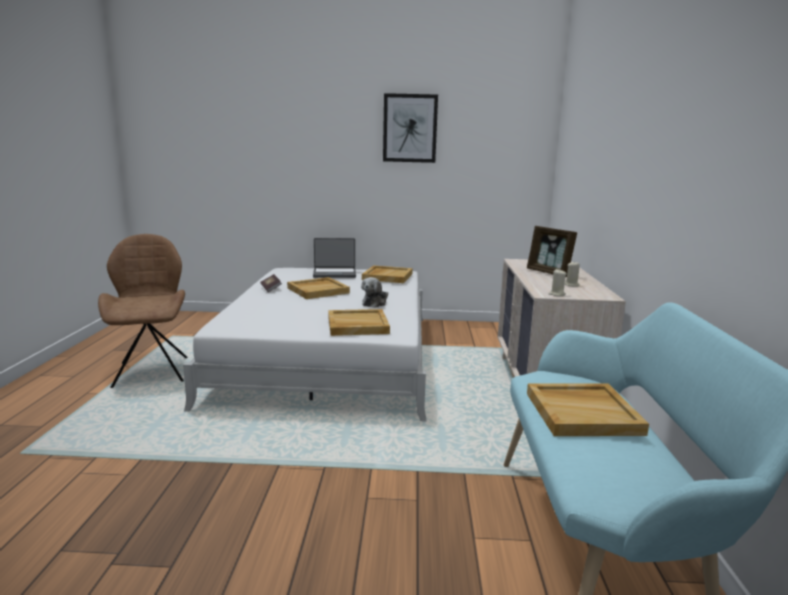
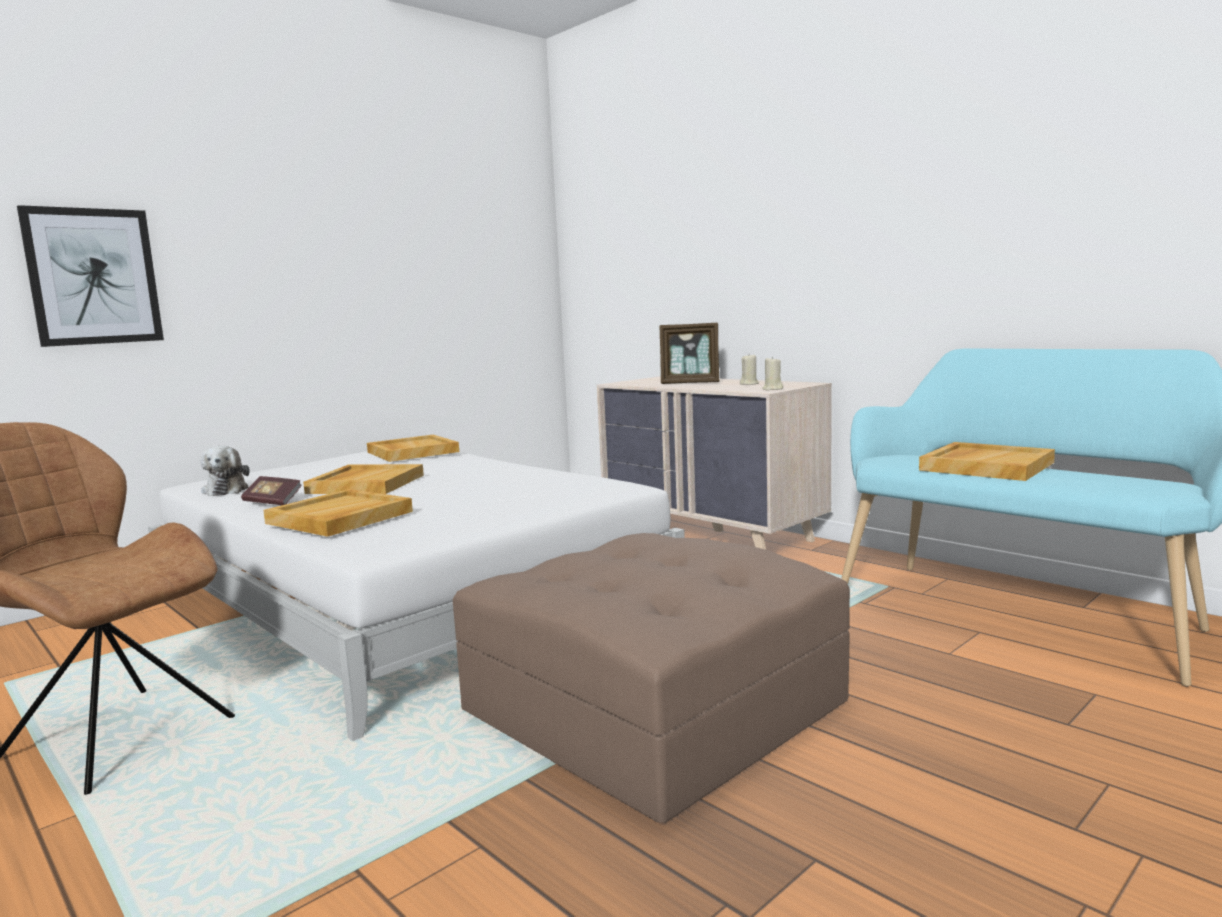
camera: 45 degrees left, 5 degrees down
(286, 462) = (655, 704): none -> brown ottoman
(334, 273) = (318, 467): laptop -> none
(357, 325) = (552, 494): beige tray -> beige tray (339, 518)
(375, 303) = (488, 475): plush toy -> plush toy (226, 490)
(410, 128) = (371, 213): picture -> picture (93, 277)

